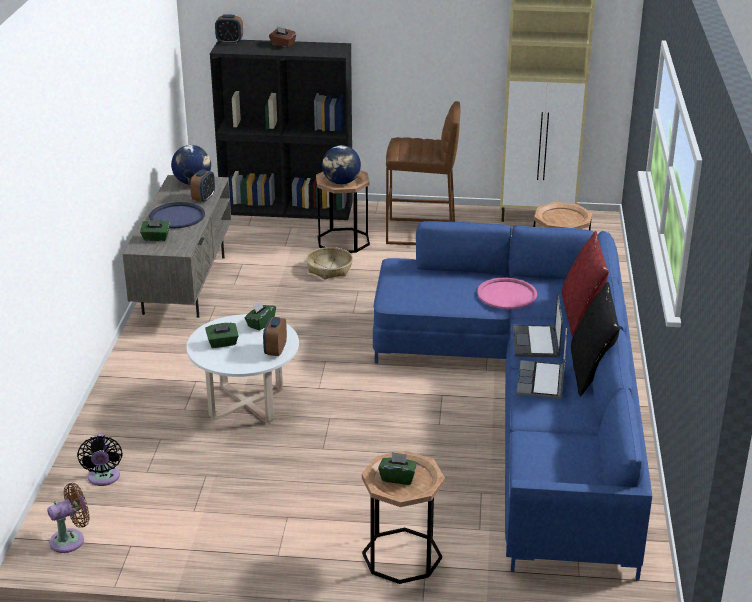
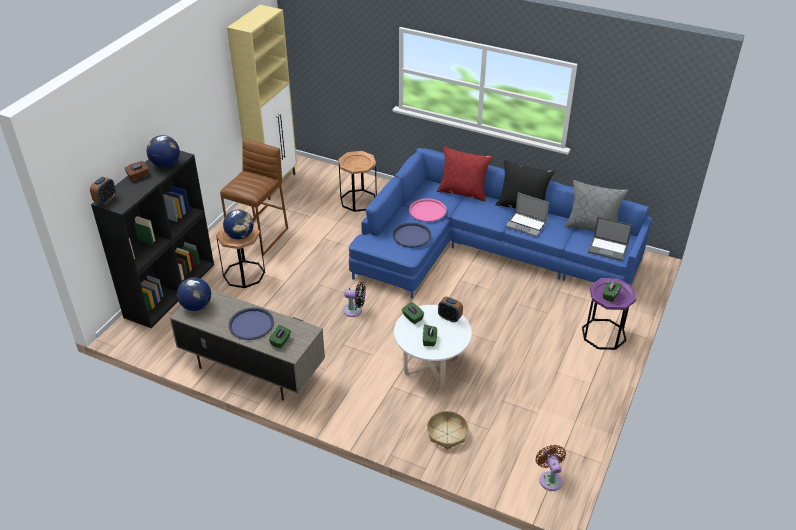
camera: 70 degrees left, 10 degrees up
(103, 478) = (488, 453): black fan -> black fan (355, 310)
(203, 198) = (230, 305): alarm clock -> none
(314, 50) = (165, 164): none -> globe
(329, 269) = (280, 290): basket -> basket (447, 434)
(402, 556) = (603, 334): brown side table -> purple side table
(437, 293) = (412, 235): none -> blue tray
(536, 342) = (485, 215): laptop -> laptop (608, 248)
(591, 448) = (592, 227): none -> grey pillow

